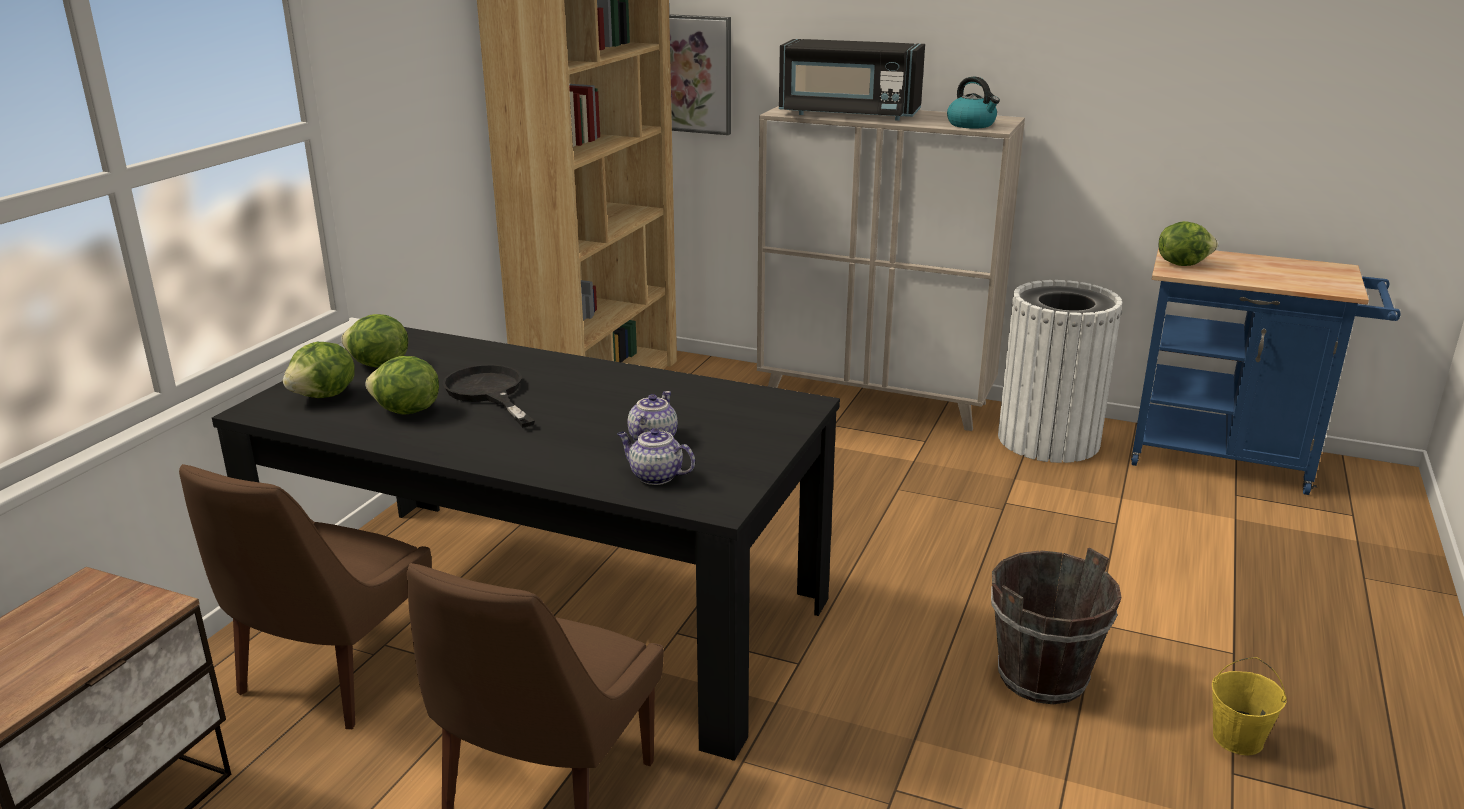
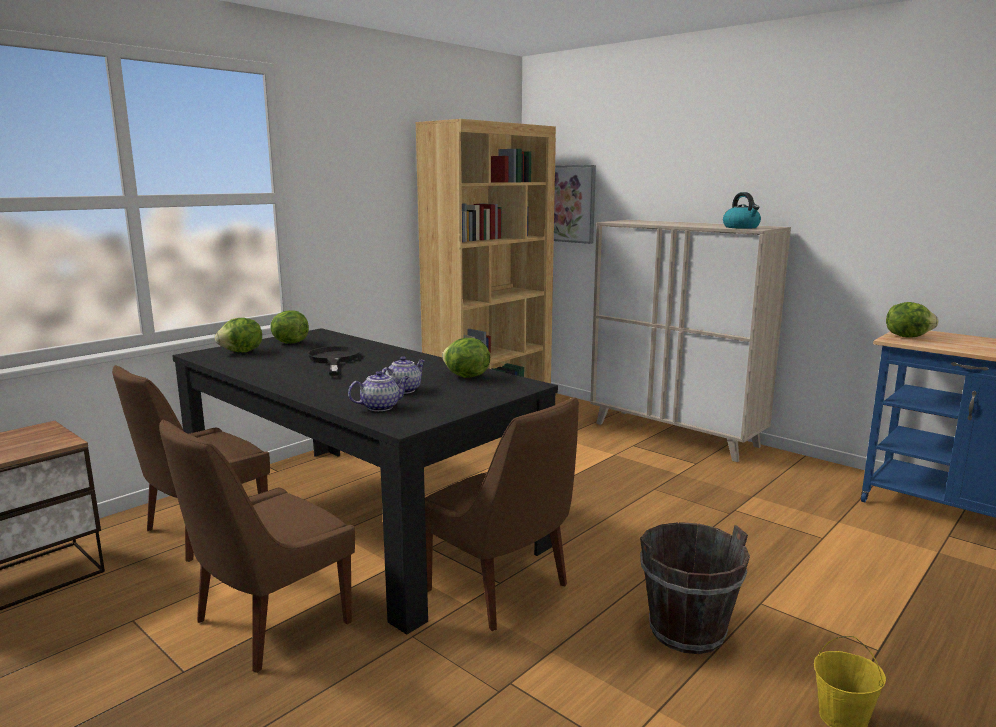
camera: 20 degrees right, 10 degrees down
(406, 411) = (276, 363): lettuce -> lettuce (465, 377)
(655, 476) = (381, 407): teapot -> teapot turned 105 degrees clockwise
(806, 673) = (500, 590): none -> brown chair
(848, 114) = (658, 223): black microwave -> none
(1048, 440) = (797, 476): white trash can -> none

